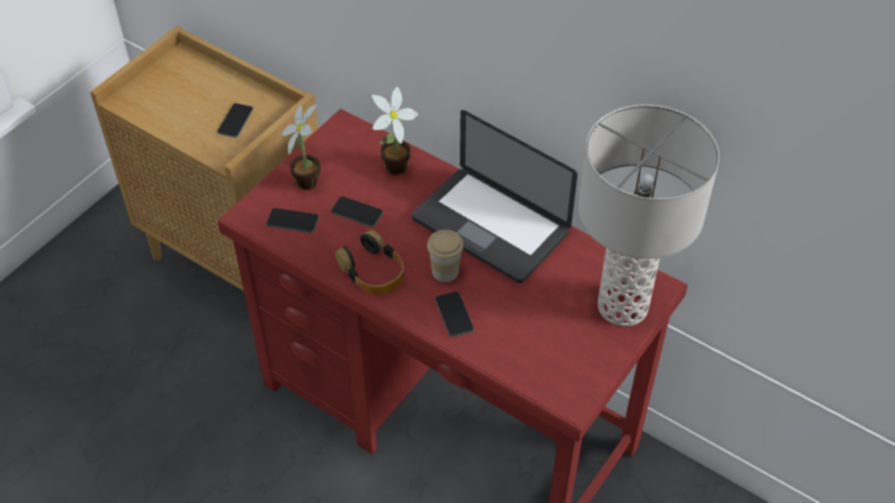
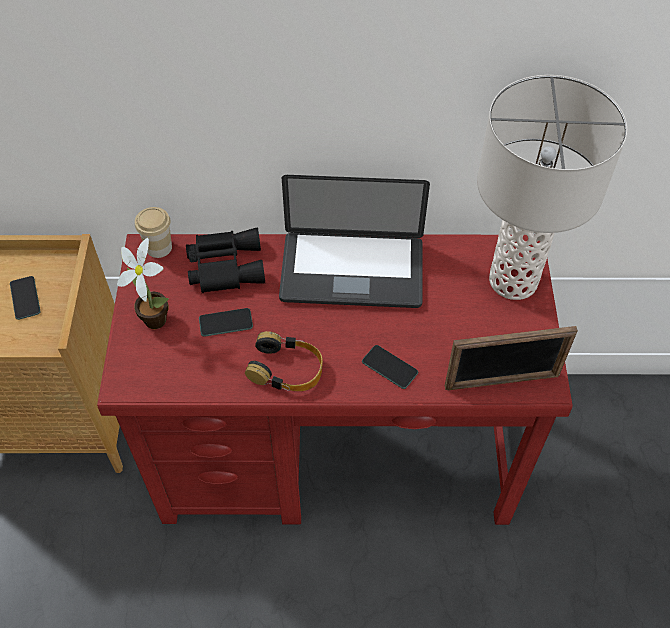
camera: 35 degrees left, 5 degrees up
(292, 221) = (172, 364): phone -> none
(393, 169) = (224, 265): potted plant -> black binoculars
(445, 271) = (349, 333): cup -> cup (159, 247)
(537, 377) = (502, 381): none -> picture frame

